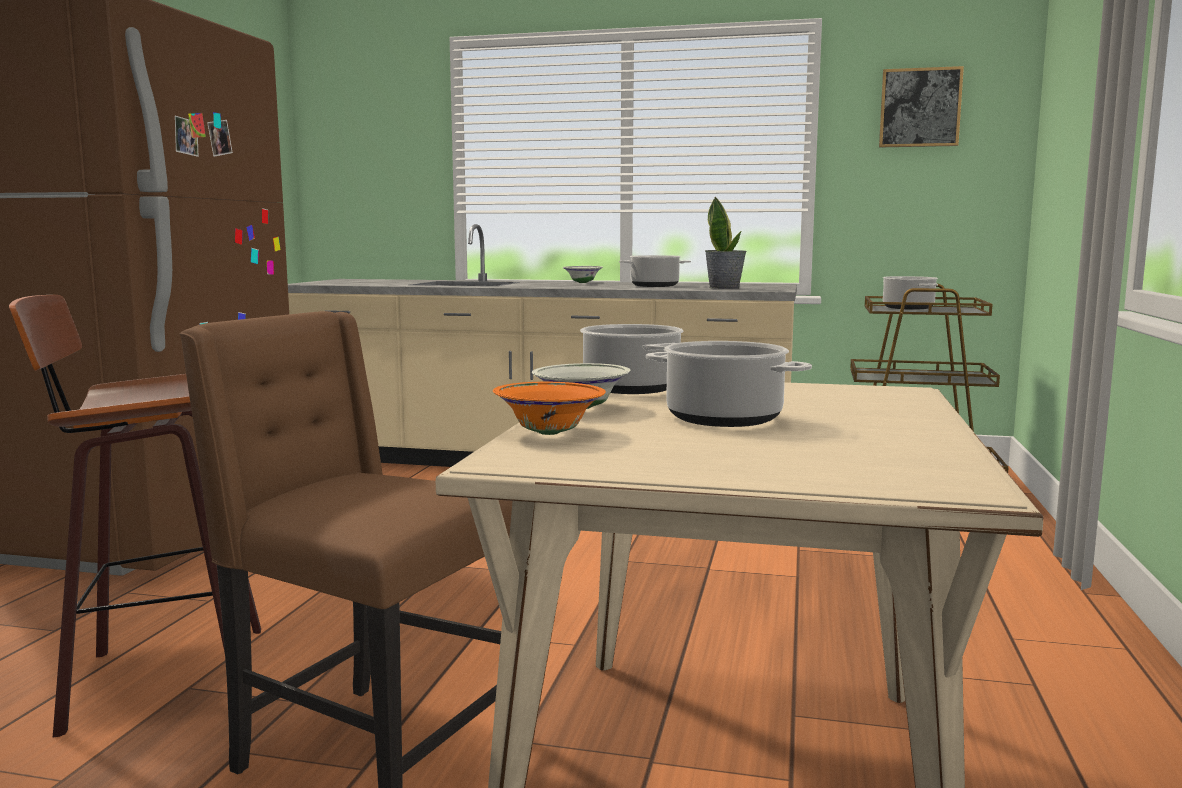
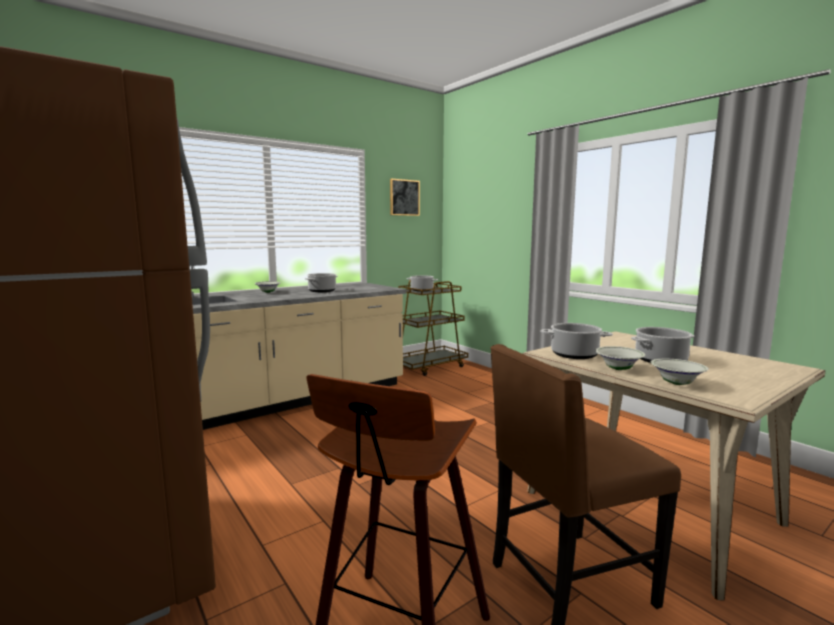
camera: 50 degrees left, 0 degrees up
(549, 433) = (676, 384): orange bowl -> white bowl
(724, 288) = (363, 289): potted plant -> none

